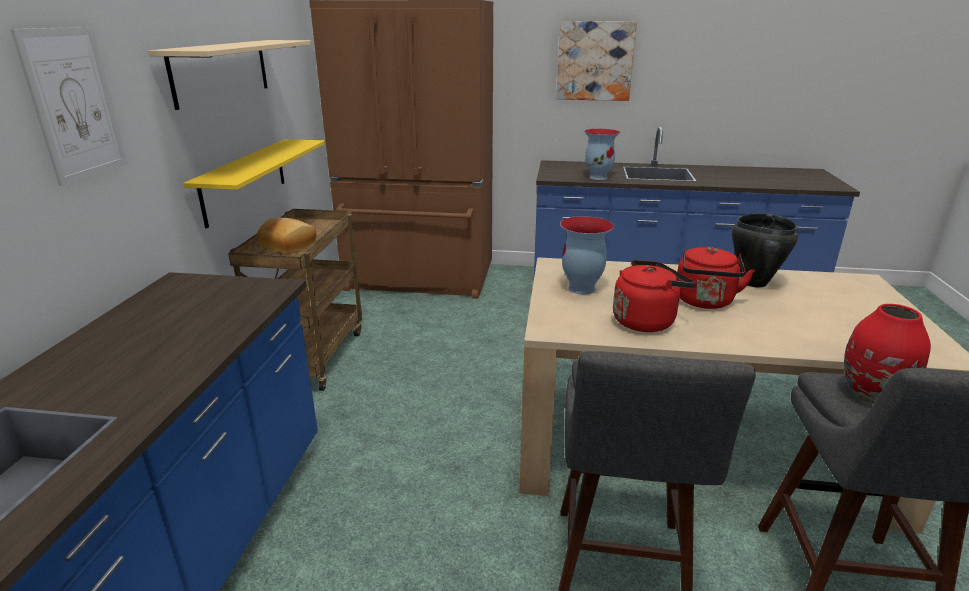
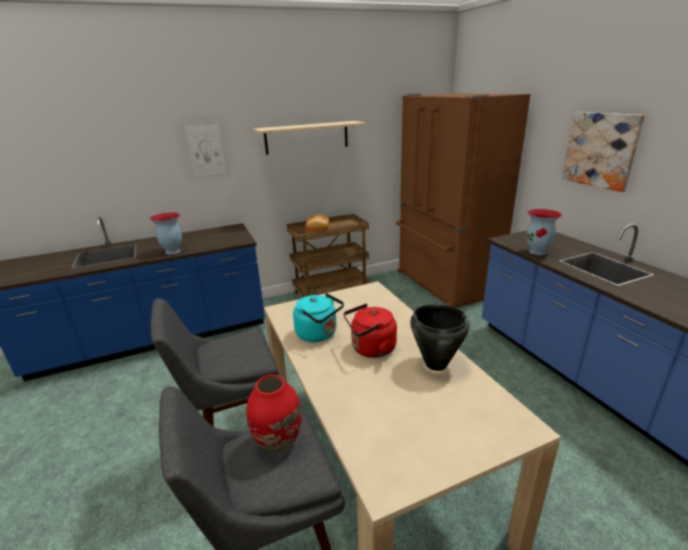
camera: 60 degrees right, 0 degrees up
(244, 180) = (314, 192): yellow shelf -> none
(582, 289) = (344, 305): vase -> vase (172, 251)
(646, 320) = (319, 334): red kettle -> turquoise kettle

